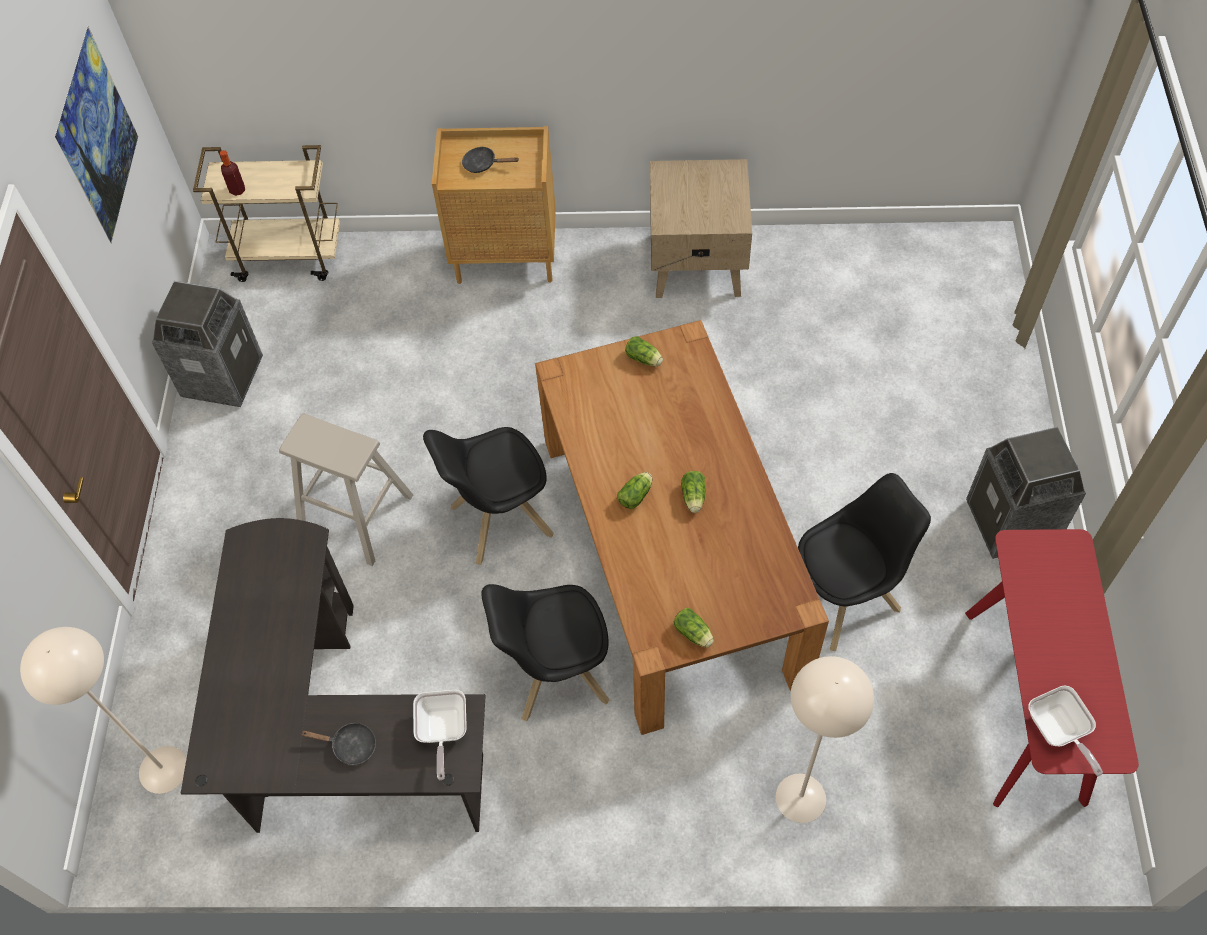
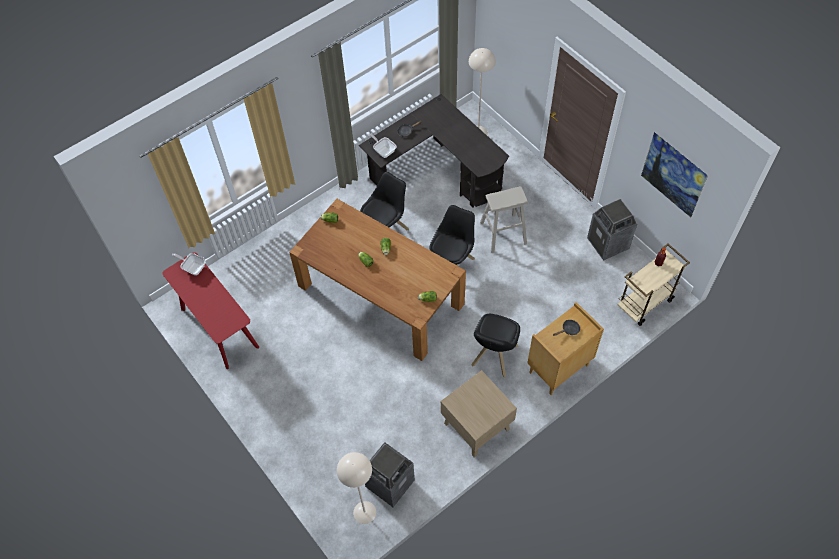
camera: 140 degrees right, 0 degrees up
(800, 798) = (277, 250): beige floor lamp -> beige floor lamp (365, 512)
(844, 599) = (306, 322): black chair -> black chair (494, 355)
(1011, 523) = (261, 395): trash can -> trash can (389, 484)

